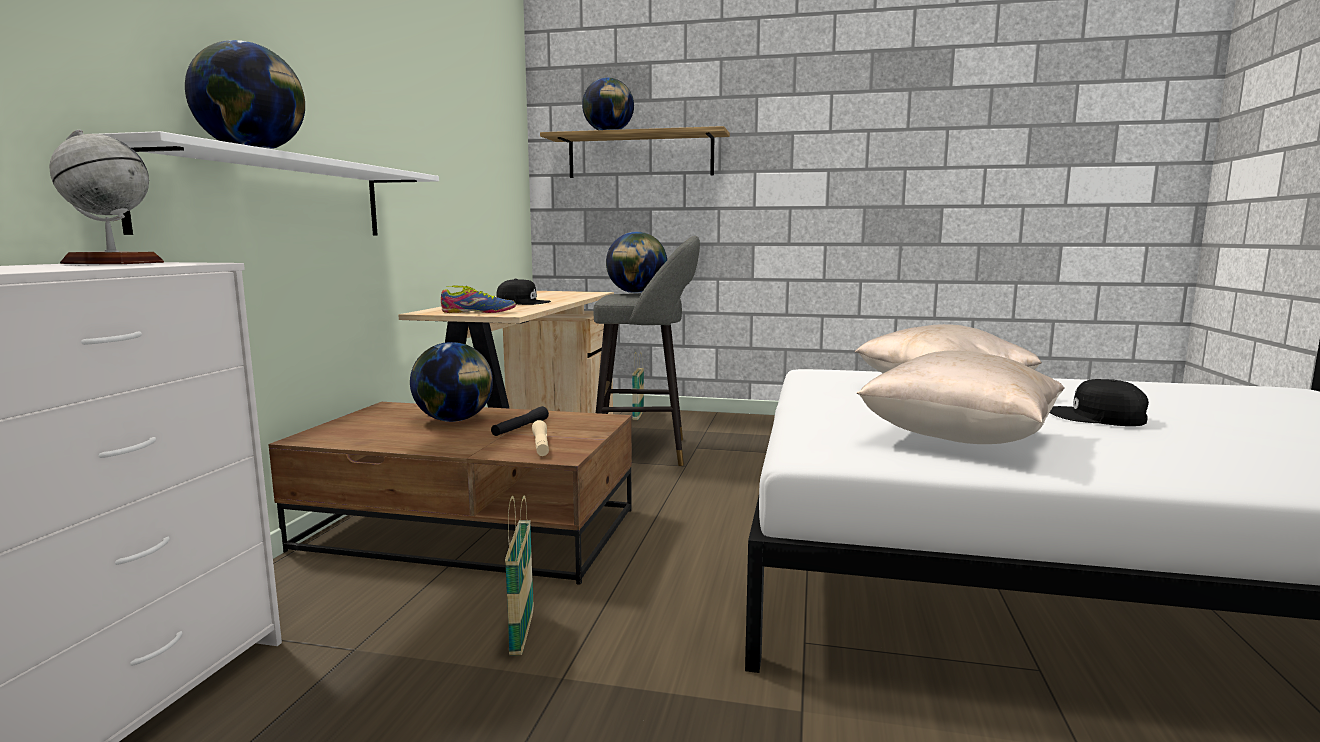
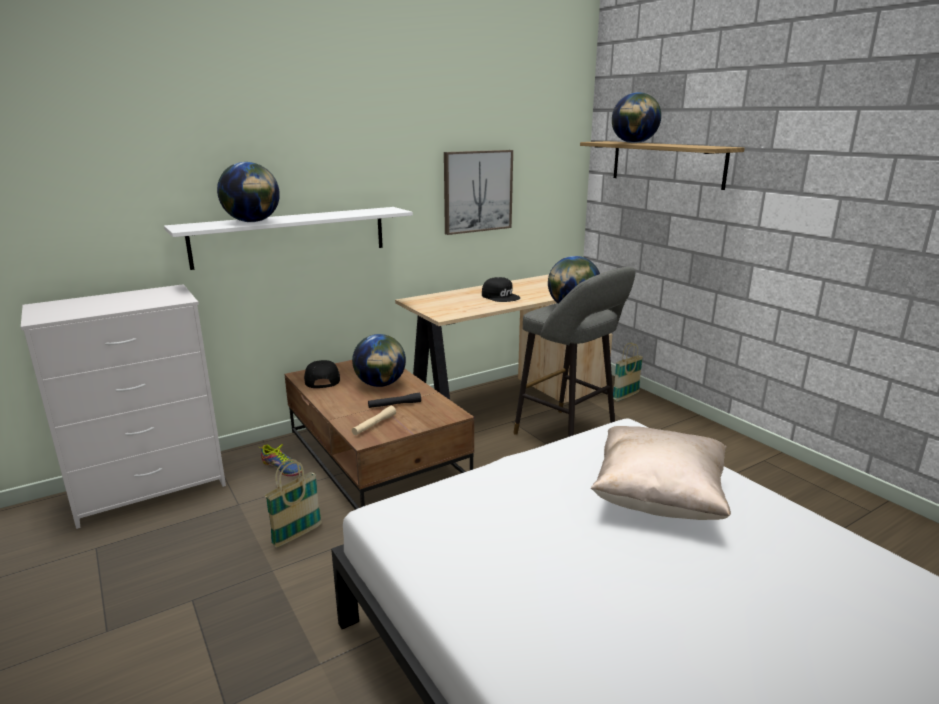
camera: 45 degrees right, 10 degrees up
(112, 263) = (159, 294): globe -> none
(455, 175) = (477, 191): none -> picture
(478, 312) = (437, 307): shoe -> shoe (282, 467)
(959, 439) = (506, 552): beige pillow -> none
(1097, 417) = (688, 596): black cap -> black cap (321, 379)

